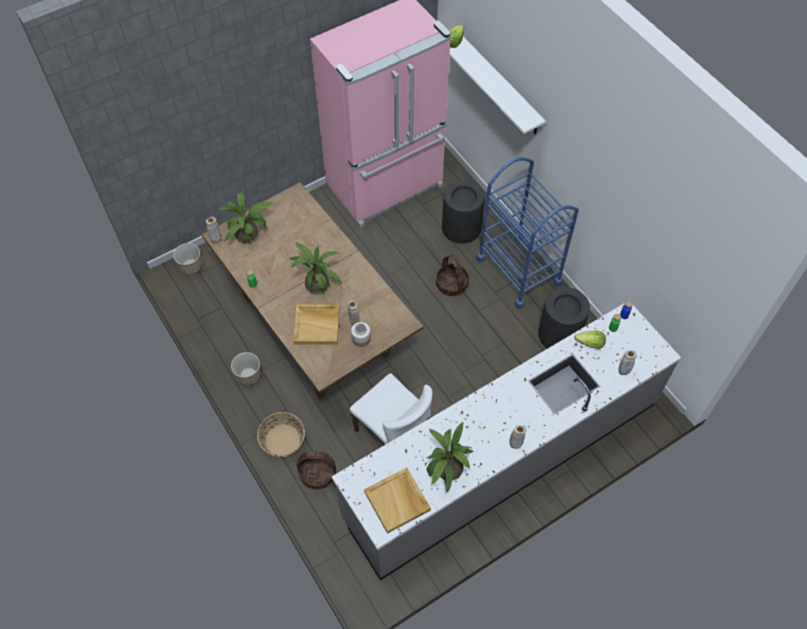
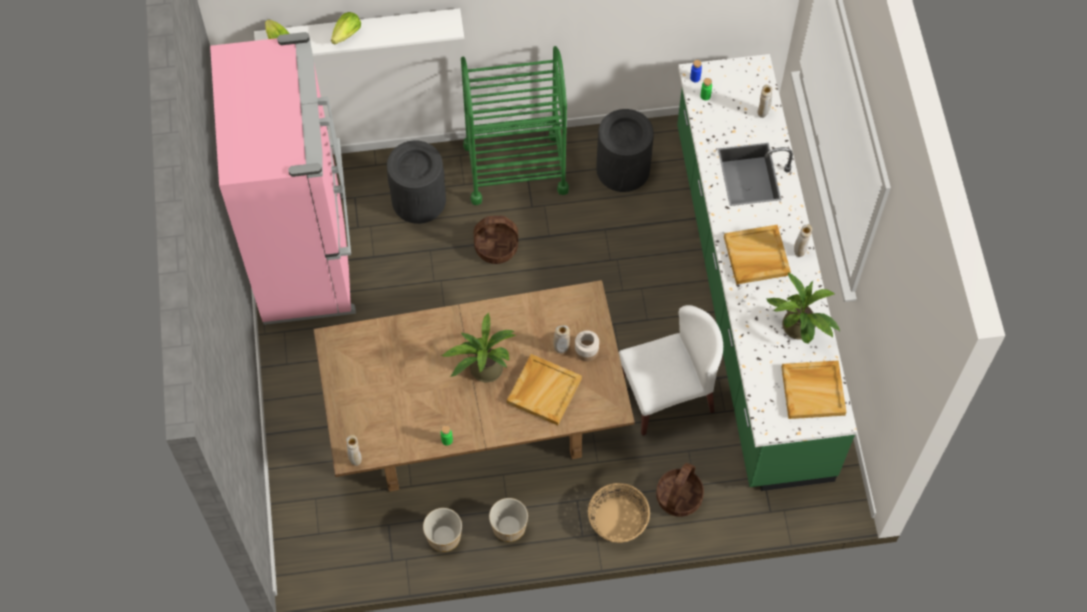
camera: 65 degrees left, 5 degrees up
(190, 266) = (301, 541): planter -> planter (444, 537)
(250, 234) = (368, 417): potted plant -> none
(493, 415) = (756, 256): none -> beige tray
(502, 459) = (749, 299): grey counter -> green counter
(519, 270) = (515, 168): blue cart -> green cart
(590, 344) = (714, 126): lettuce -> lettuce (347, 34)

